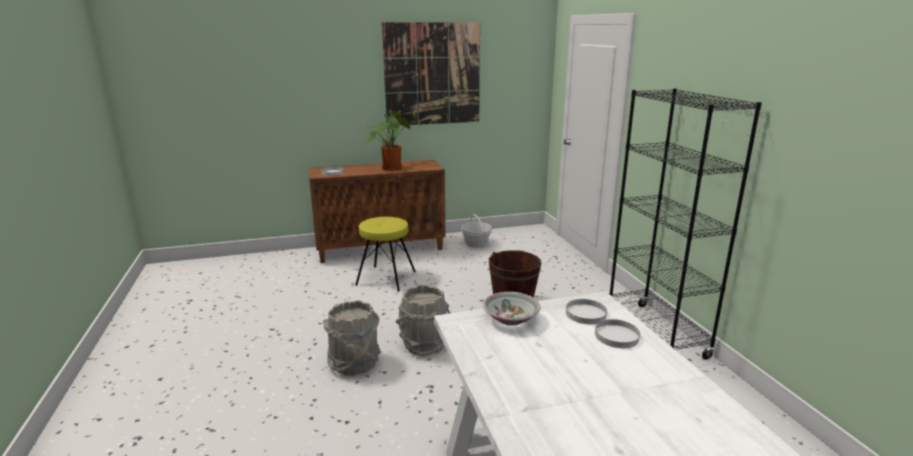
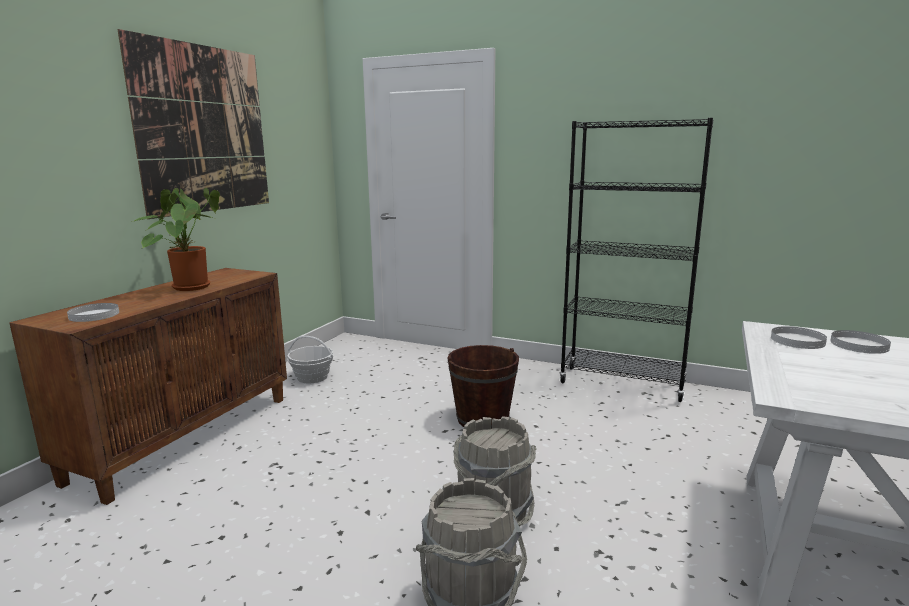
camera: 50 degrees left, 5 degrees down
(386, 278) = (275, 468): yellow stool -> none
(511, 319) = (794, 370): bowl -> none

